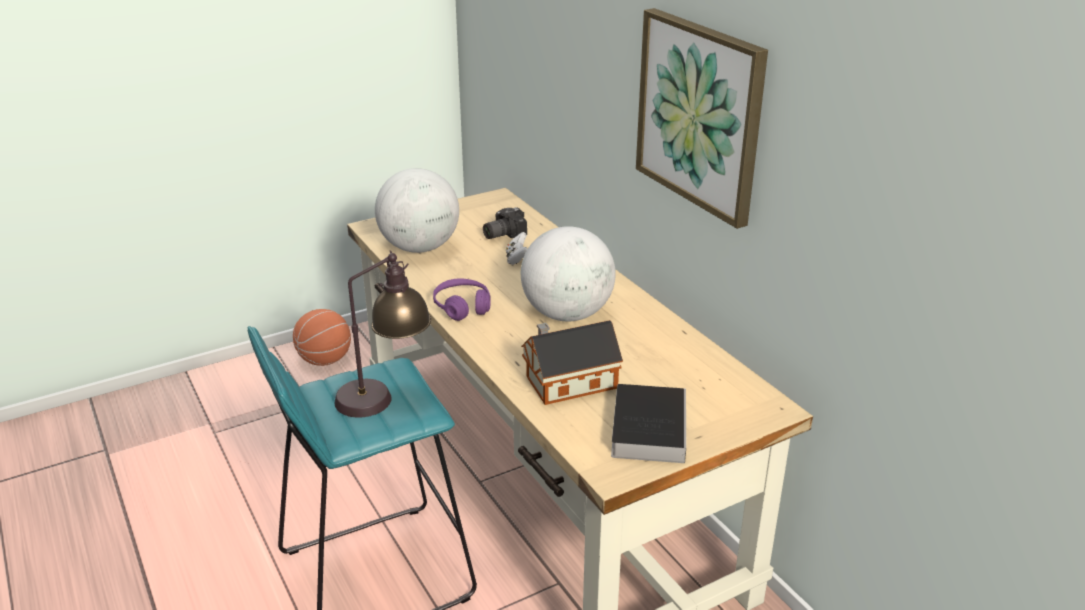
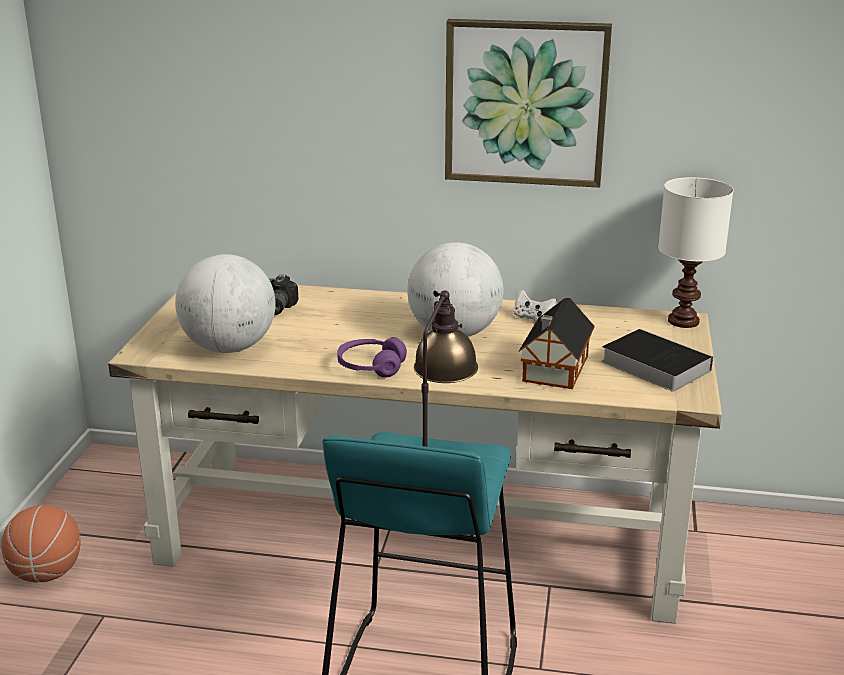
camera: 50 degrees left, 5 degrees down
(517, 259) = (330, 318): white game controller -> white game controller (533, 318)
(771, 409) = (684, 321): none -> white table lamp

